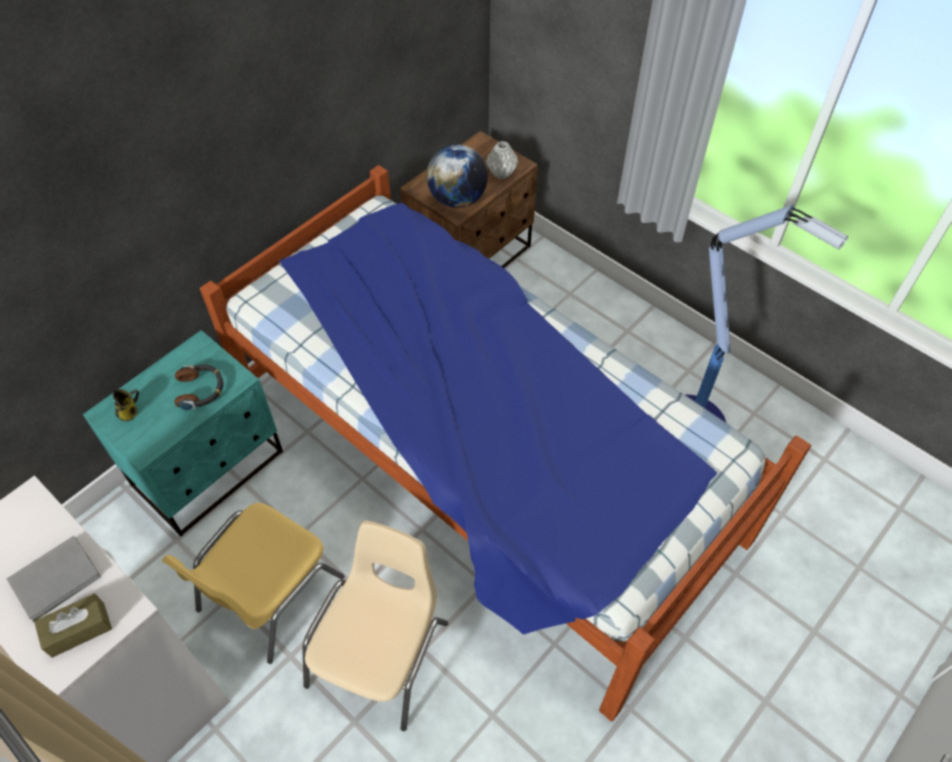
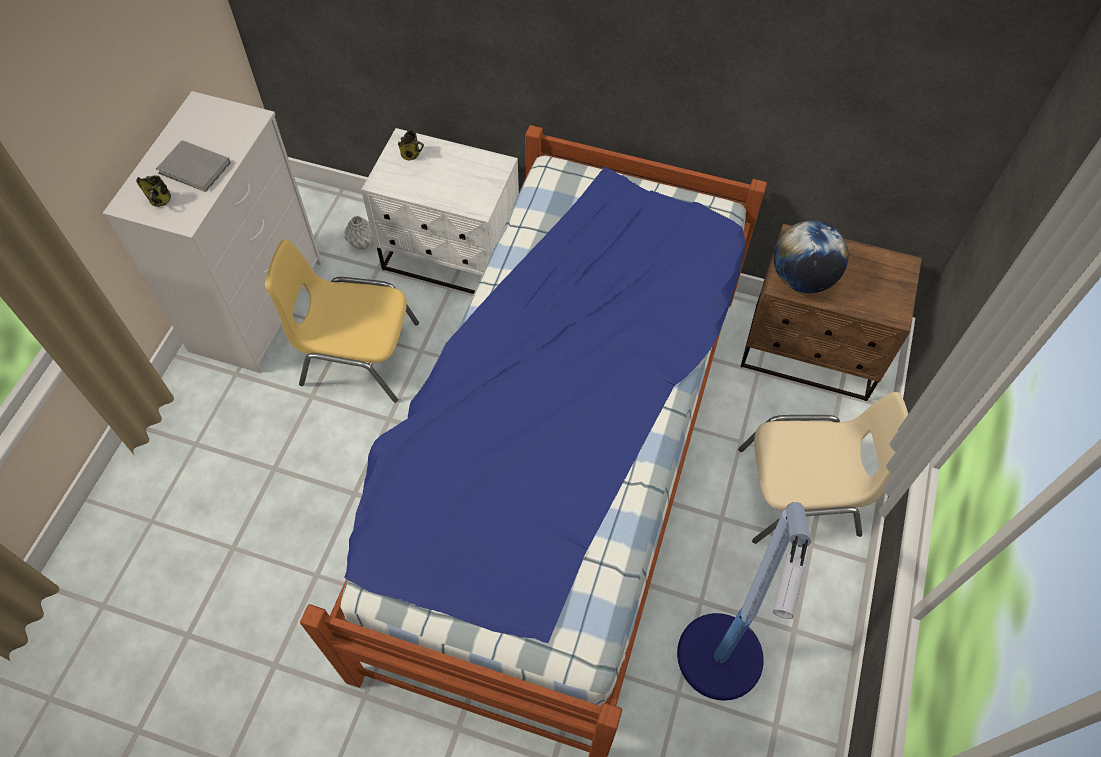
camera: 65 degrees right, 5 degrees up
(78, 629) = (160, 201): brown tissue box -> mug
(201, 390) = (456, 188): headphones -> none
(210, 469) = (451, 257): turquoise nightstand -> white nightstand
(381, 652) = (339, 462): beige chair -> beige chair (801, 493)
(502, 173) = (869, 303): grey vase -> grey vase (363, 243)

